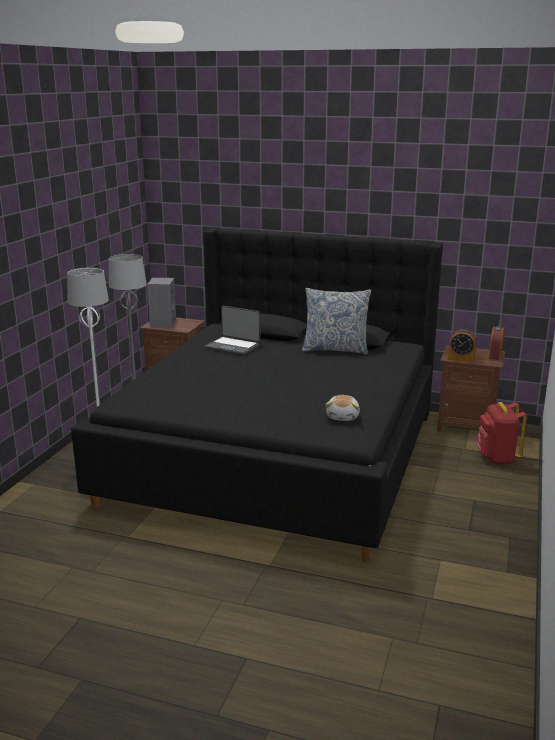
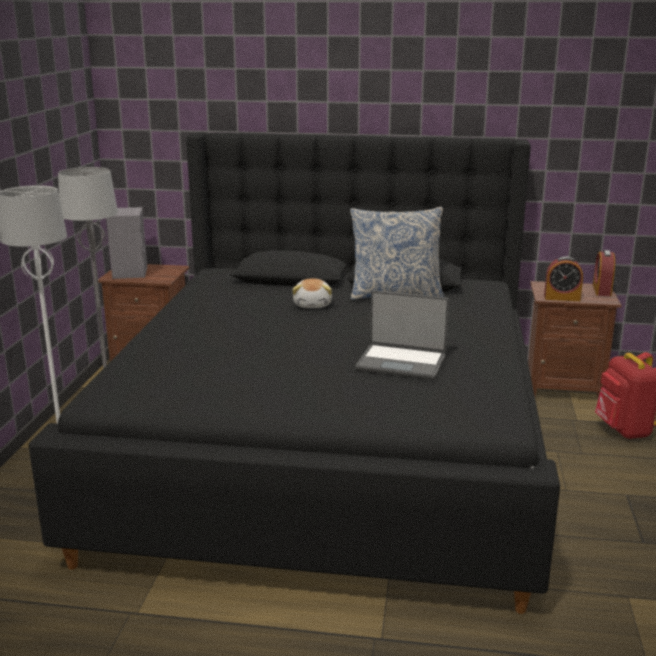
camera: 10 degrees left, 0 degrees up
(233, 346) = (249, 298): laptop -> laptop (401, 363)
(343, 417) = (461, 392): plush toy -> plush toy (313, 304)

